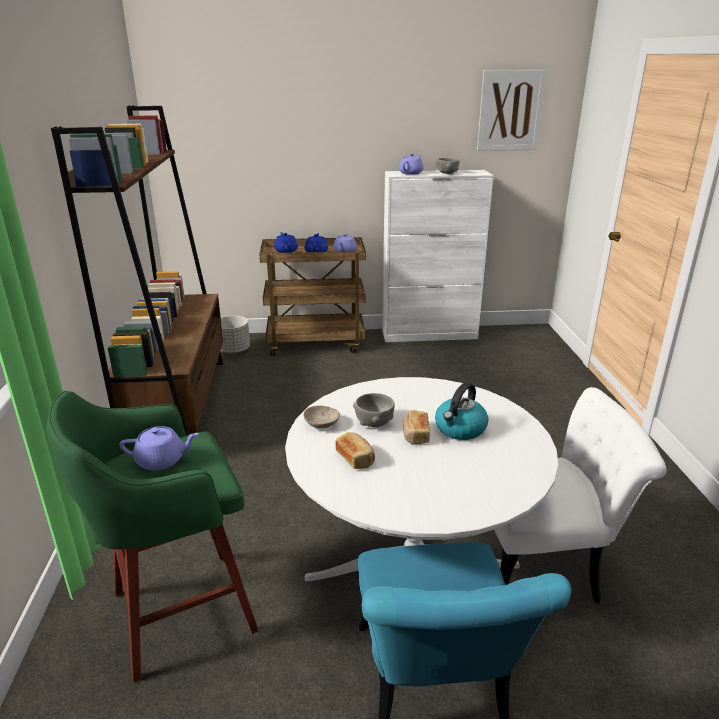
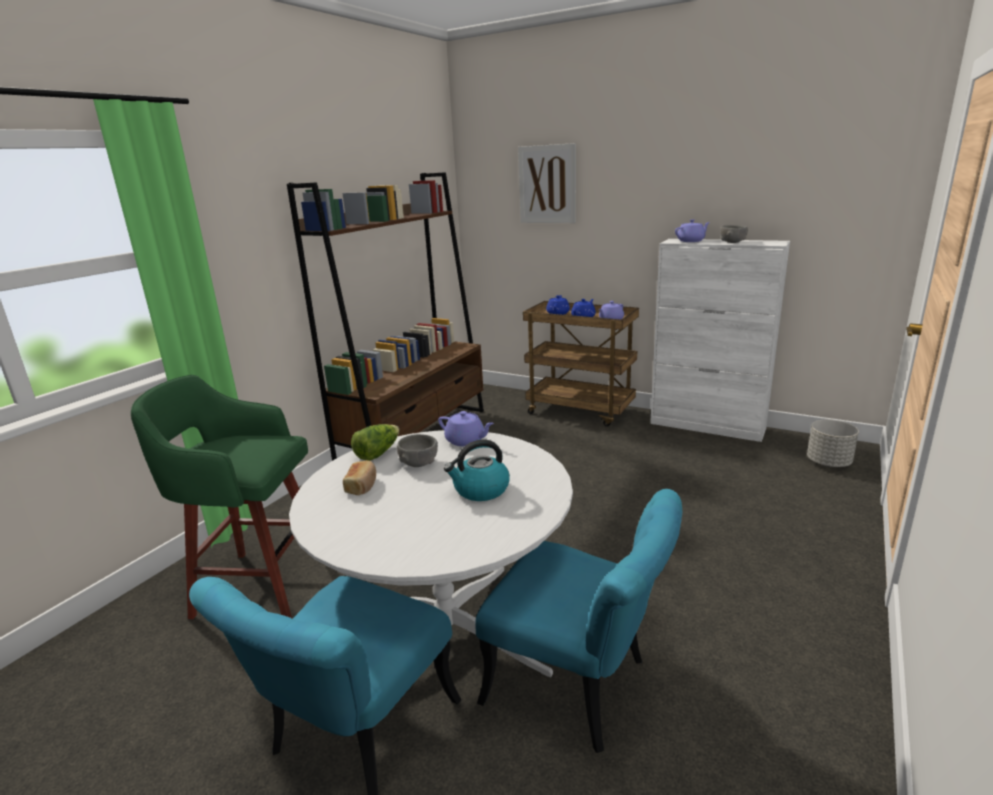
camera: 35 degrees right, 5 degrees down
(162, 460) = (239, 446): purple teapot -> purple teapot (466, 441)
(234, 350) = (504, 402): grey planter -> grey planter (829, 463)
(320, 424) = (377, 453): beige bowl -> lettuce
(415, 435) = (435, 482): bread -> none
(510, 111) = (829, 170): picture -> picture (547, 184)
(544, 564) = (581, 686): white chair -> turquoise chair

